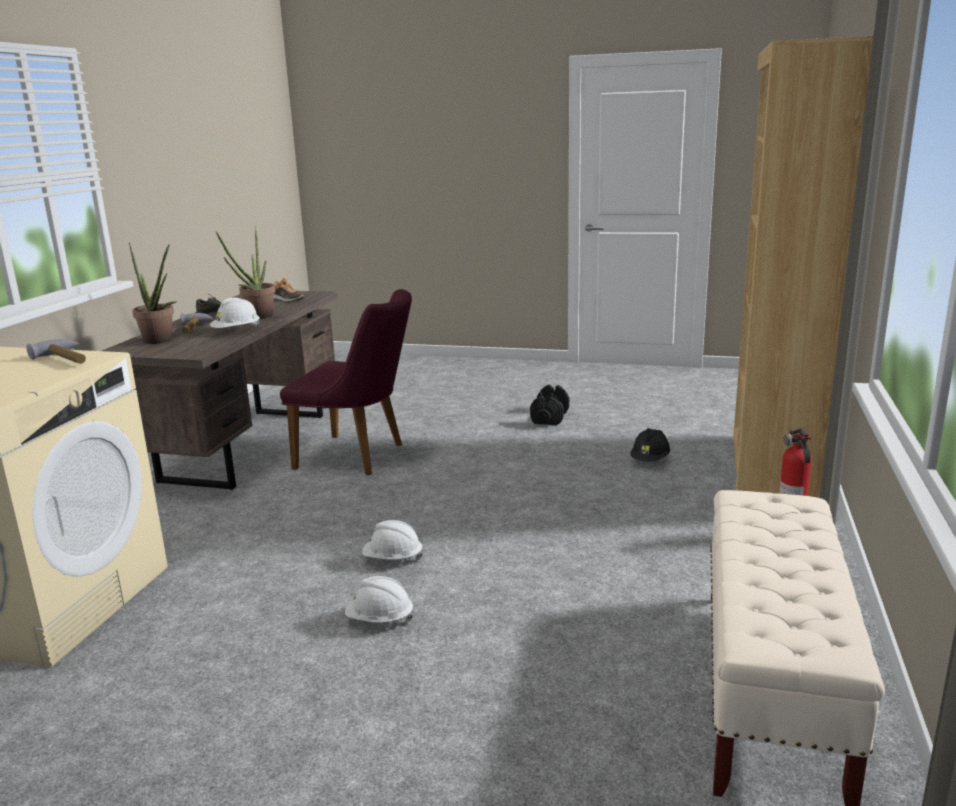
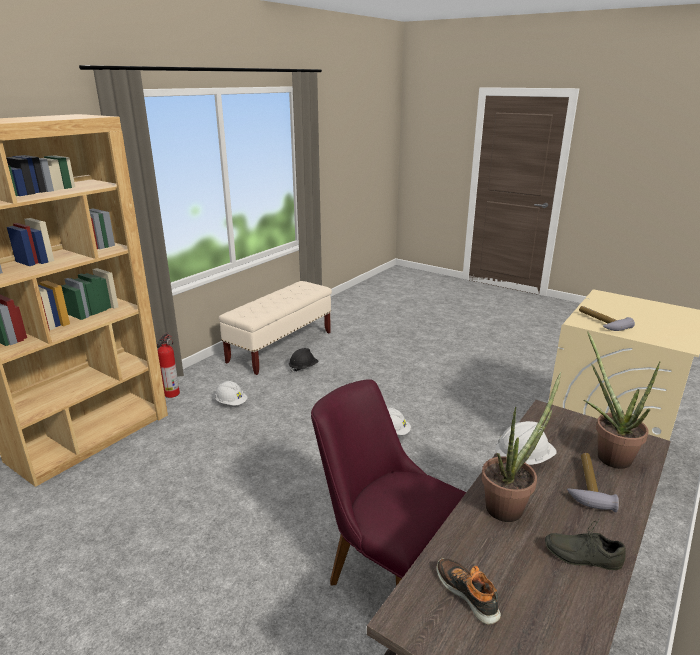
camera: 160 degrees left, 5 degrees up
(379, 619) = (409, 399): white hard hat -> white hard hat (231, 403)
(550, 417) = (129, 588): black dumbbell -> none
(650, 460) = (145, 474): black hard hat -> black hard hat (303, 368)

